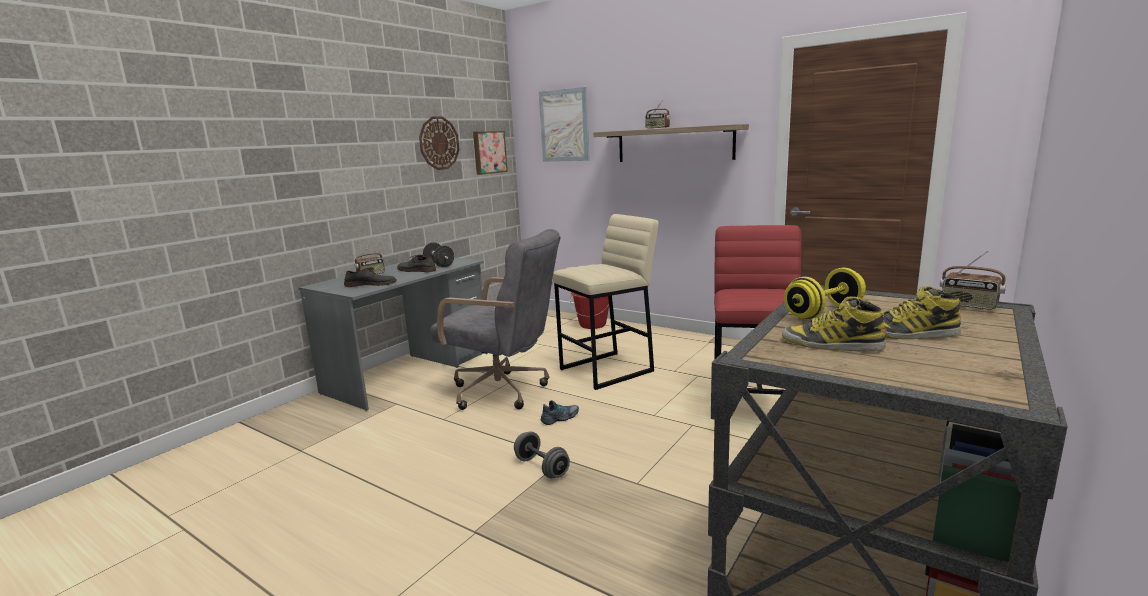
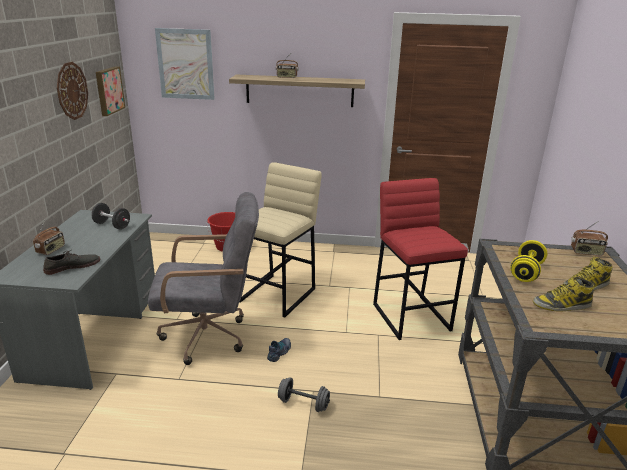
camera: 30 degrees left, 10 degrees up
(416, 270) = (96, 237): grey shoe -> none

